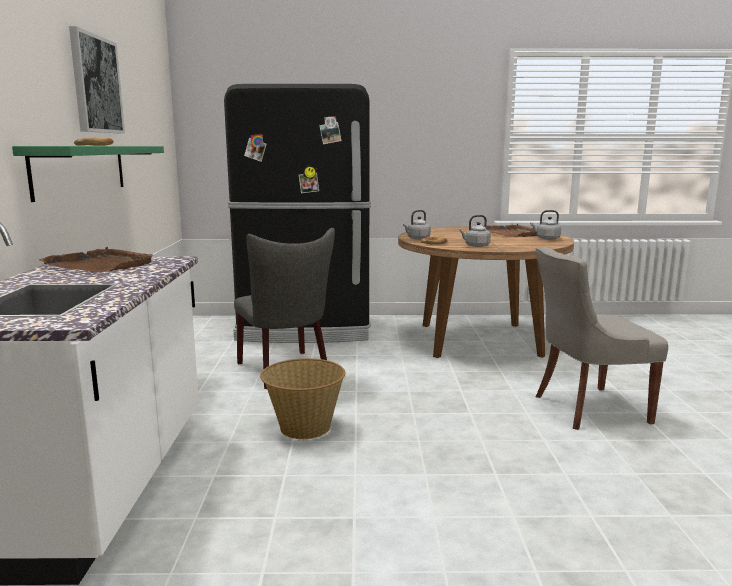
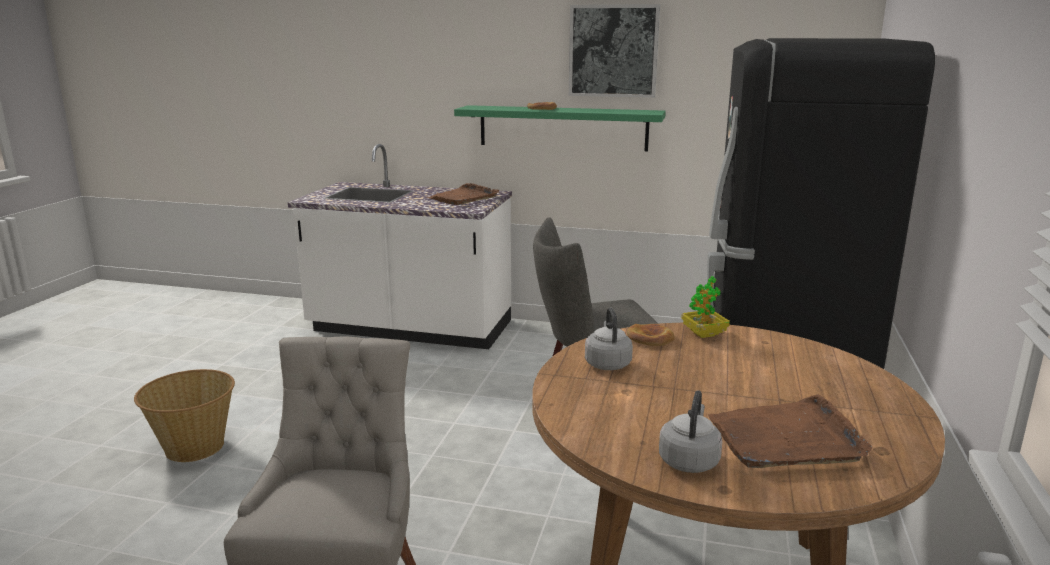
camera: 105 degrees right, 5 degrees up
(304, 427) = (441, 395): basket -> basket (194, 446)
(417, 239) = (704, 334): grey kettle -> potted plant

